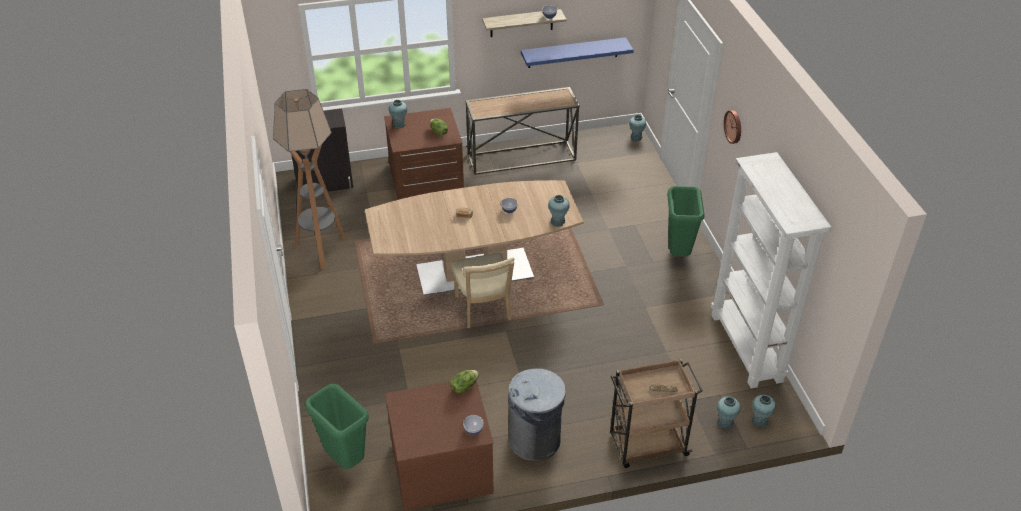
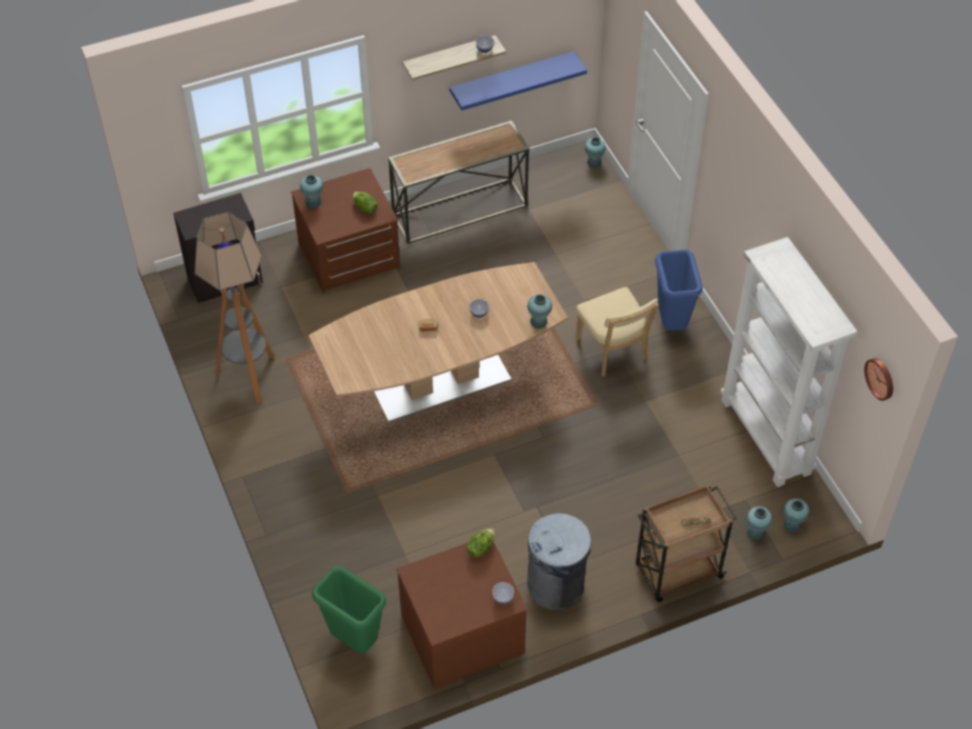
camera: 10 degrees left, 10 degrees up
(483, 310) = (462, 431): beige chair -> beige chair (612, 352)
(677, 253) = (670, 323): green trash can -> blue trash can
(734, 126) = (730, 190): wall clock -> wall clock (880, 378)

